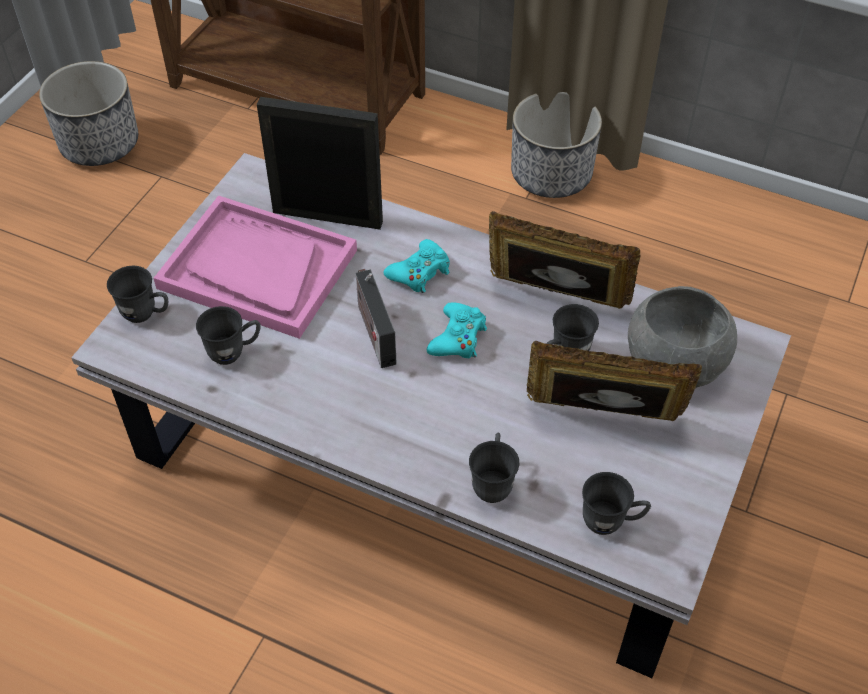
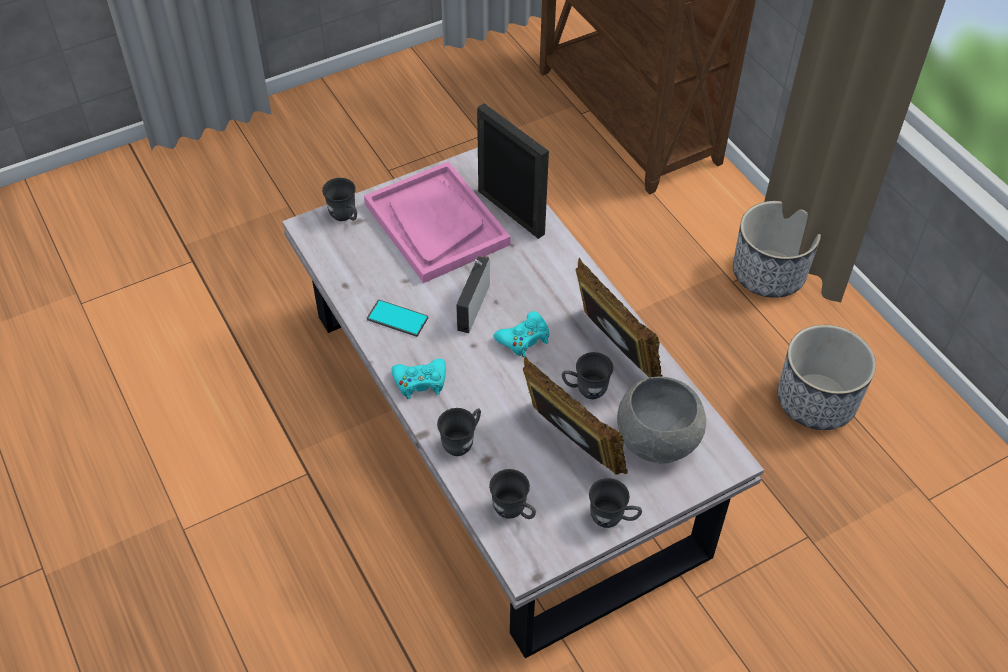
camera: 35 degrees right, 0 degrees up
(100, 144) = (460, 92): planter -> planter (816, 401)
(234, 352) = (377, 269): grey mug -> grey mug (613, 519)
(305, 392) = (397, 319): none -> phone
(420, 272) = (538, 282): turquoise game controller -> turquoise game controller (420, 382)

